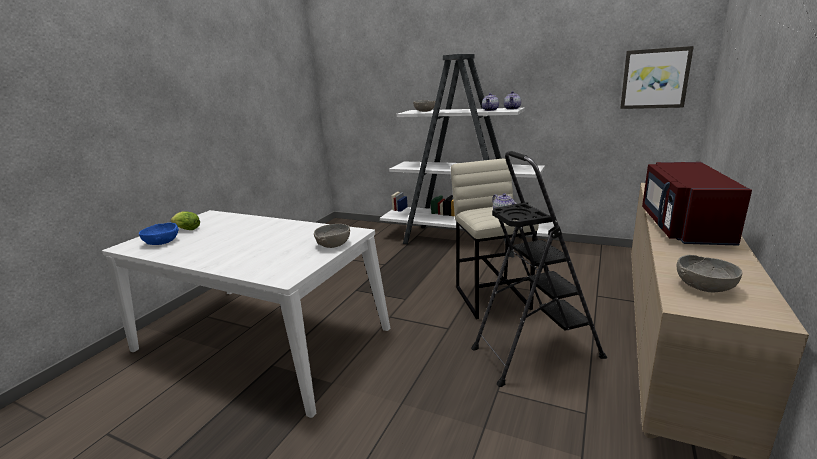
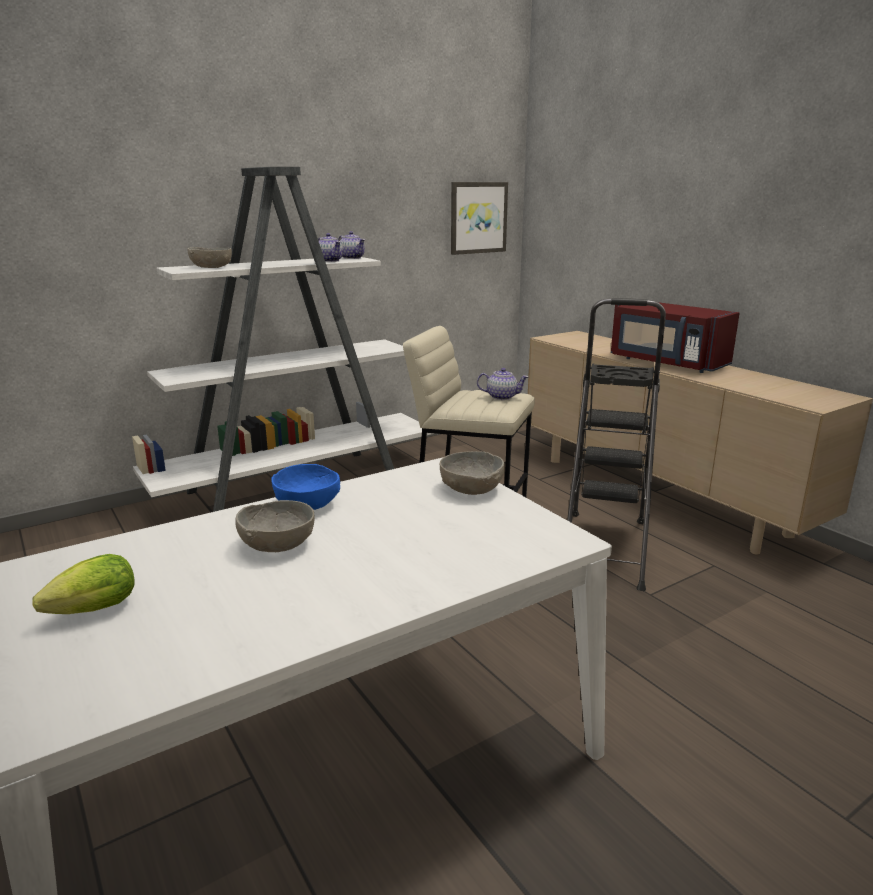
camera: 60 degrees left, 0 degrees up
(162, 242) = (132, 653): blue bowl -> blue bowl (308, 504)
(704, 286) = (788, 393): grey bowl -> grey bowl (278, 544)

